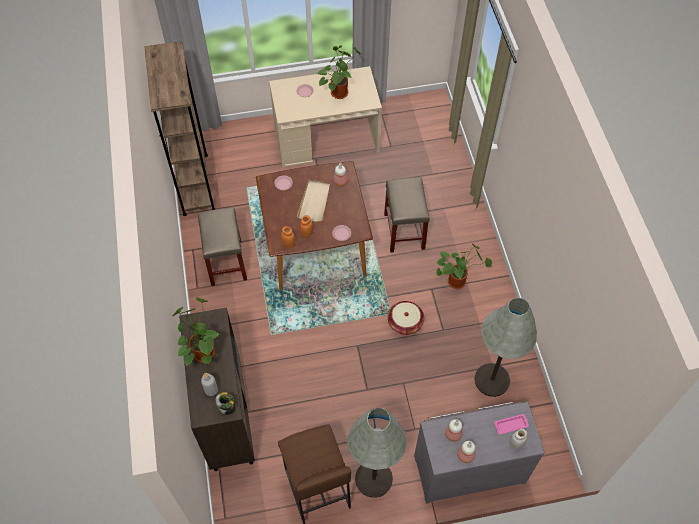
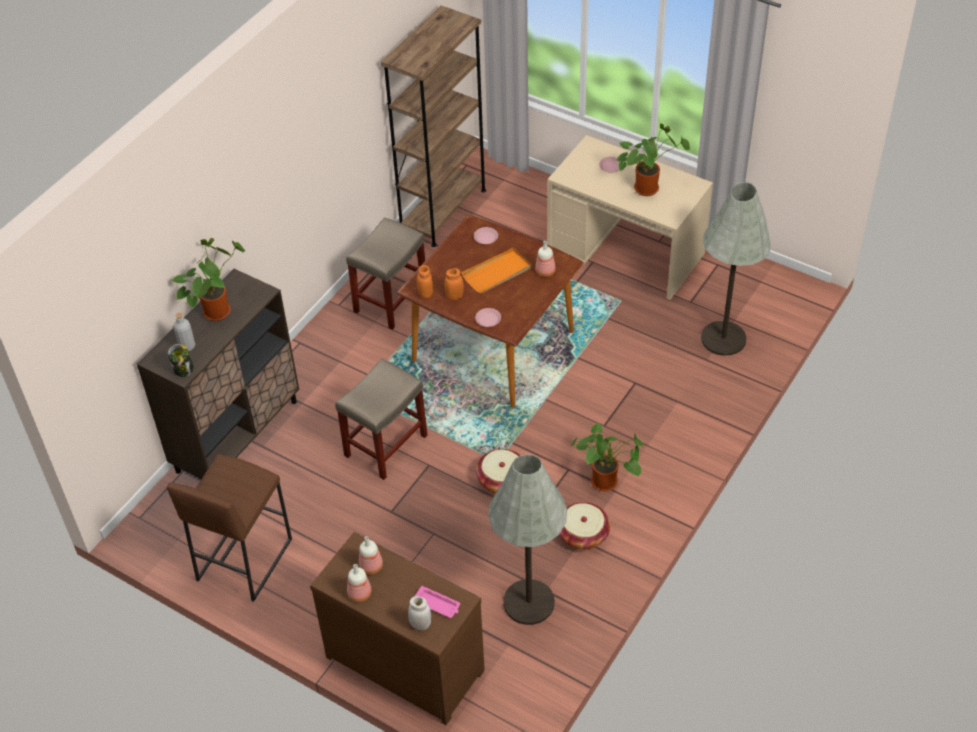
camera: 45 degrees right, 10 degrees down
(314, 201) = (497, 273): beige tray -> orange tray
(373, 478) = (303, 594): grey floor lamp -> grey floor lamp (723, 339)
(404, 232) = (605, 395): beige stool -> beige stool (385, 446)
(467, 466) = (406, 660): grey dresser -> brown dresser
(477, 320) = (583, 534): none -> basket

